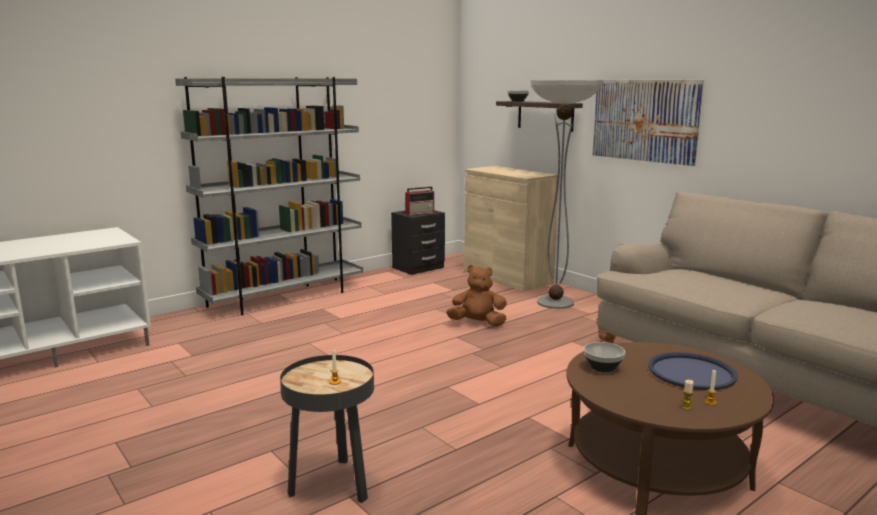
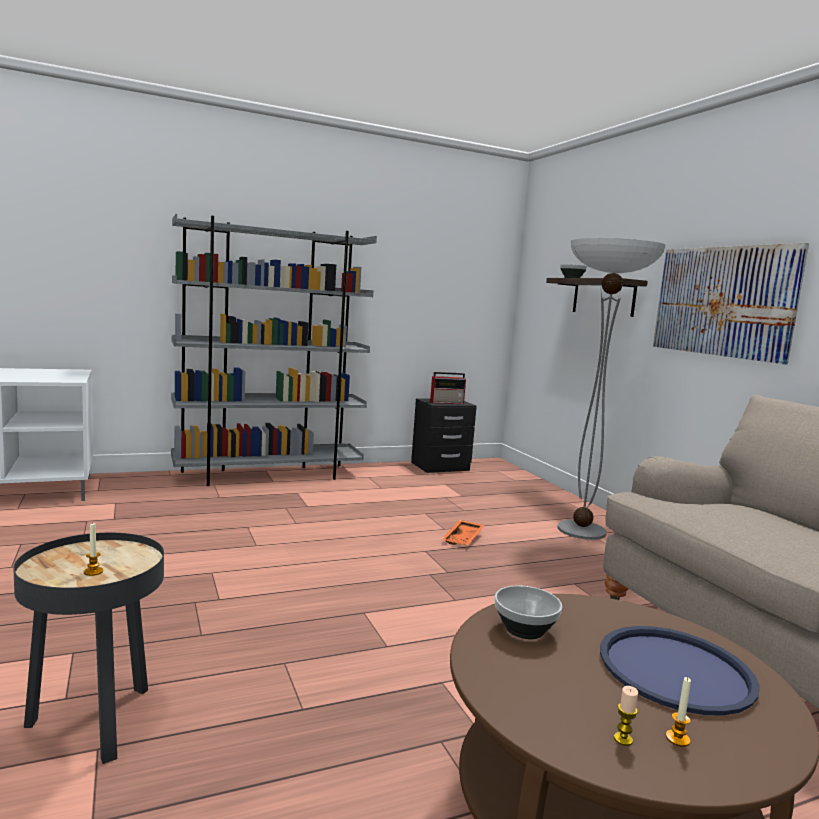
camera: 15 degrees right, 5 degrees down
(477, 323) = (463, 539): brown plush toy -> orange tray
(507, 277) = (539, 492): beige cabinet -> none

